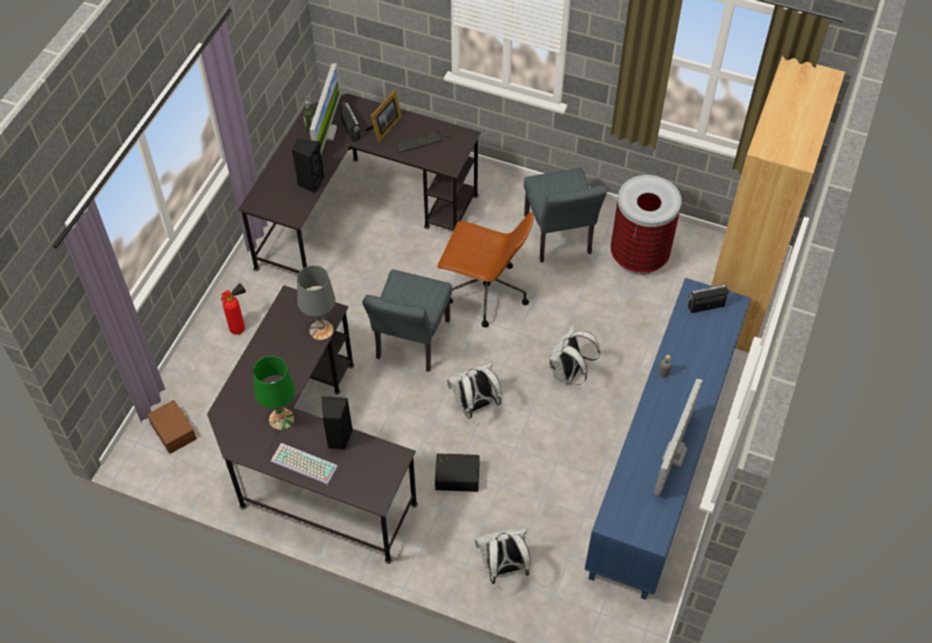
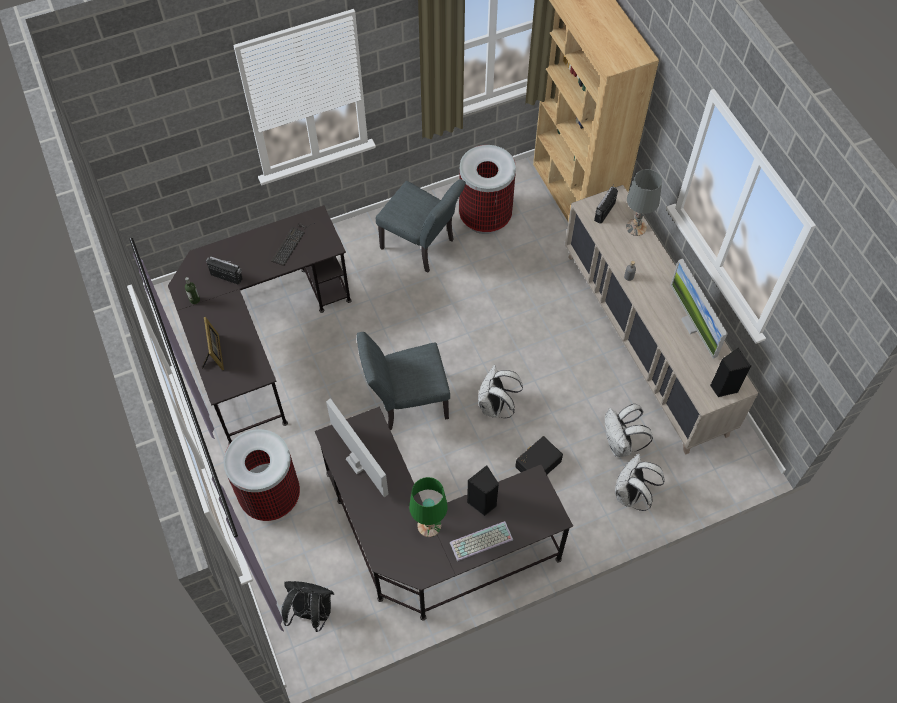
camera: 45 degrees left, 5 degrees up
(174, 430) = (311, 612): brown storage box -> black backpack
(240, 327) = (271, 496): fire extinguisher -> trash can
(310, 183) = (243, 340): black speaker -> black speaker (723, 387)
(321, 330) = (381, 439): grey table lamp -> grey table lamp (635, 227)
(327, 132) = (210, 292): monitor -> monitor (358, 462)
(384, 128) = (250, 256): picture frame -> picture frame (214, 354)
(410, 344) = (406, 402): grey chair -> grey chair turned 105 degrees clockwise
(485, 293) = (415, 324): brown office chair -> none
(568, 373) = (529, 333): white backpack -> white backpack (620, 444)
(662, 461) = (645, 341): blue cabinet -> beige cabinet

